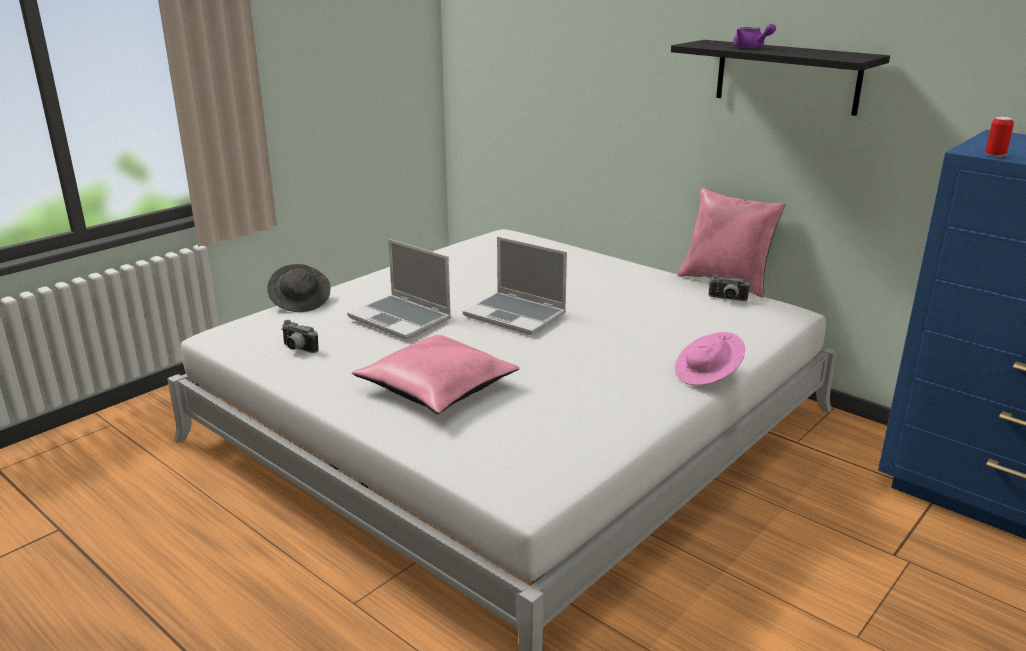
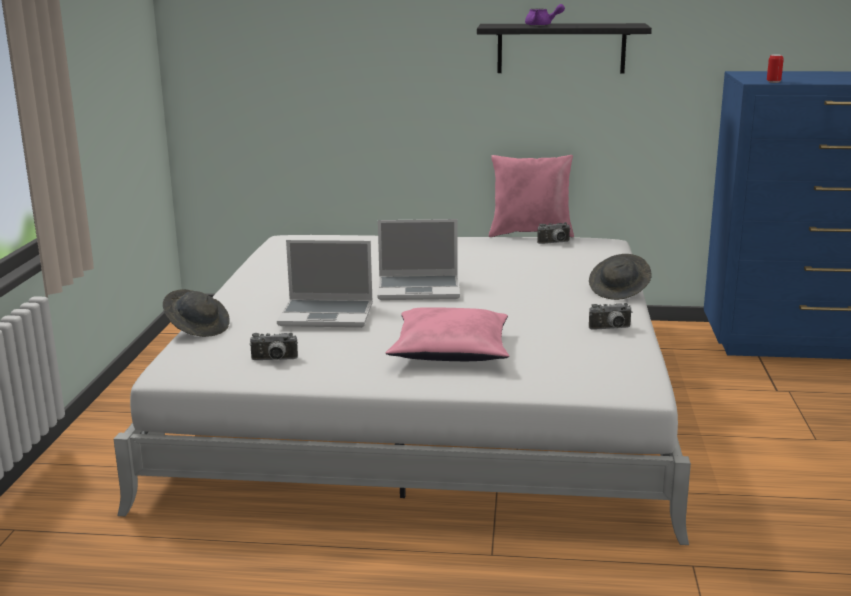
camera: 35 degrees left, 5 degrees down
(621, 416) = (611, 329): none -> camera
(708, 374) = (619, 291): pink hat -> grey hat

